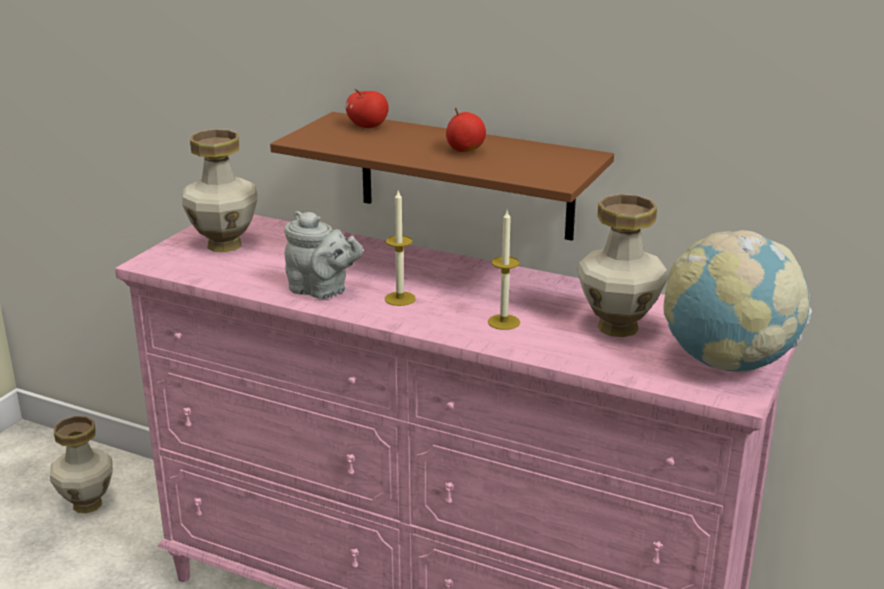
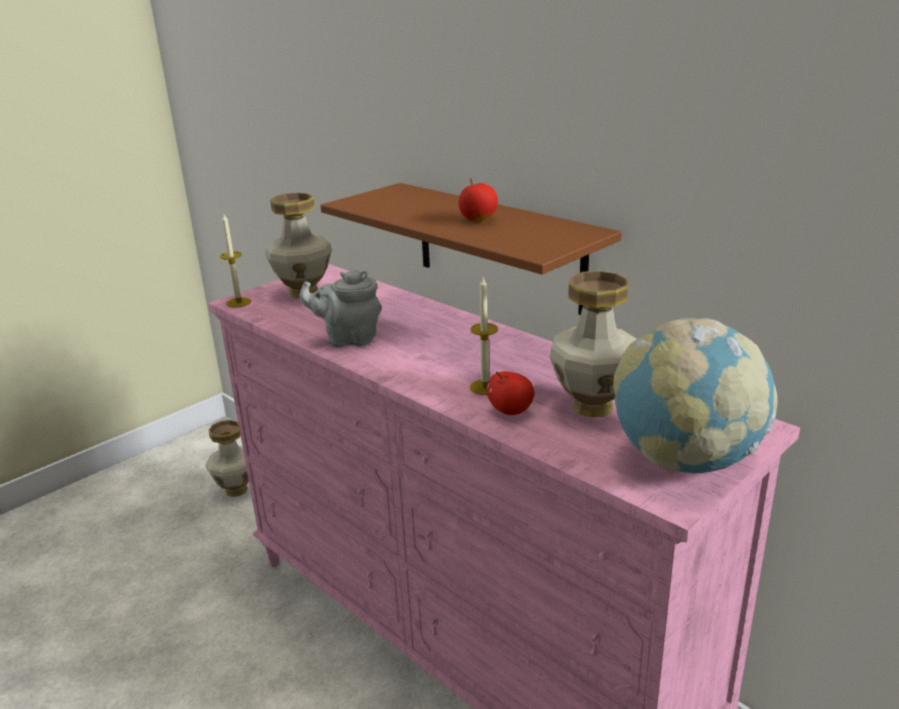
camera: 20 degrees right, 0 degrees up
(321, 291) = (348, 339): grey teapot -> grey teapot turned 135 degrees clockwise
(368, 126) = (415, 195): apple -> apple (510, 411)
(400, 299) = (408, 354): candle -> candle (238, 302)

